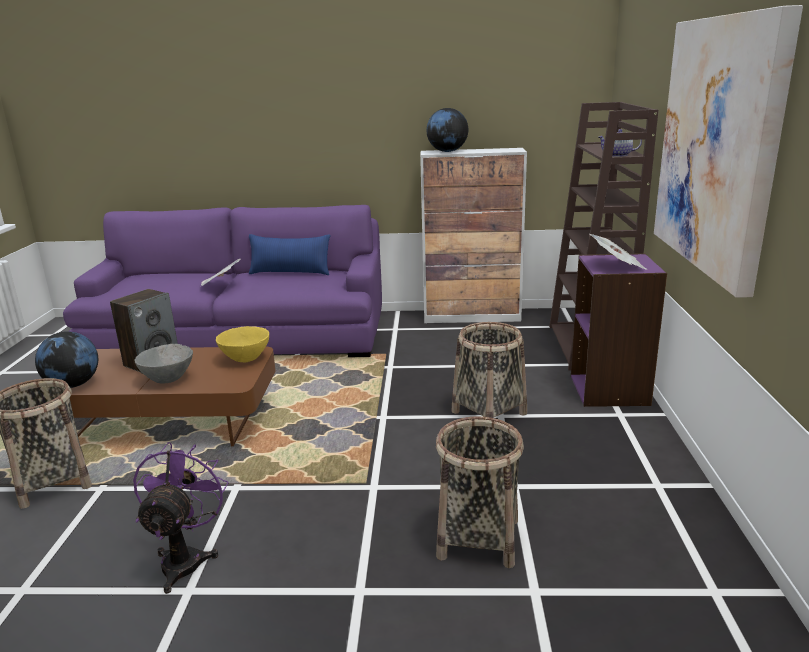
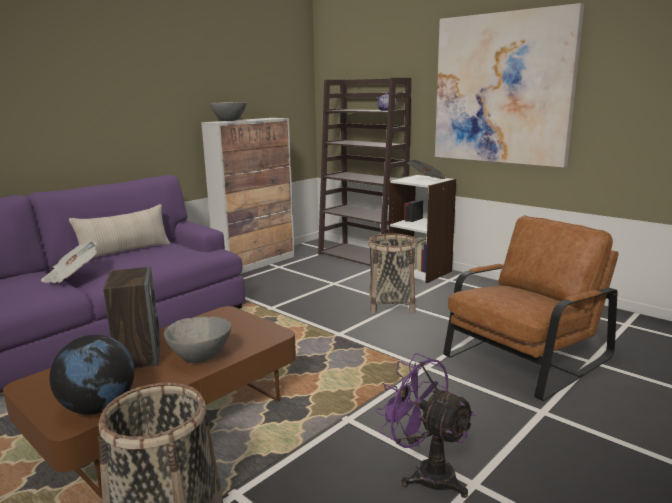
camera: 50 degrees left, 5 degrees down
(245, 359) = (230, 319): yellow bowl -> none
(290, 273) = (125, 252): blue pillow -> beige pillow
(447, 151) = (229, 121): globe -> grey bowl
(478, 539) = (526, 357): basket -> brown armchair
(610, 390) = (420, 272): purple bookcase -> white bookcase

